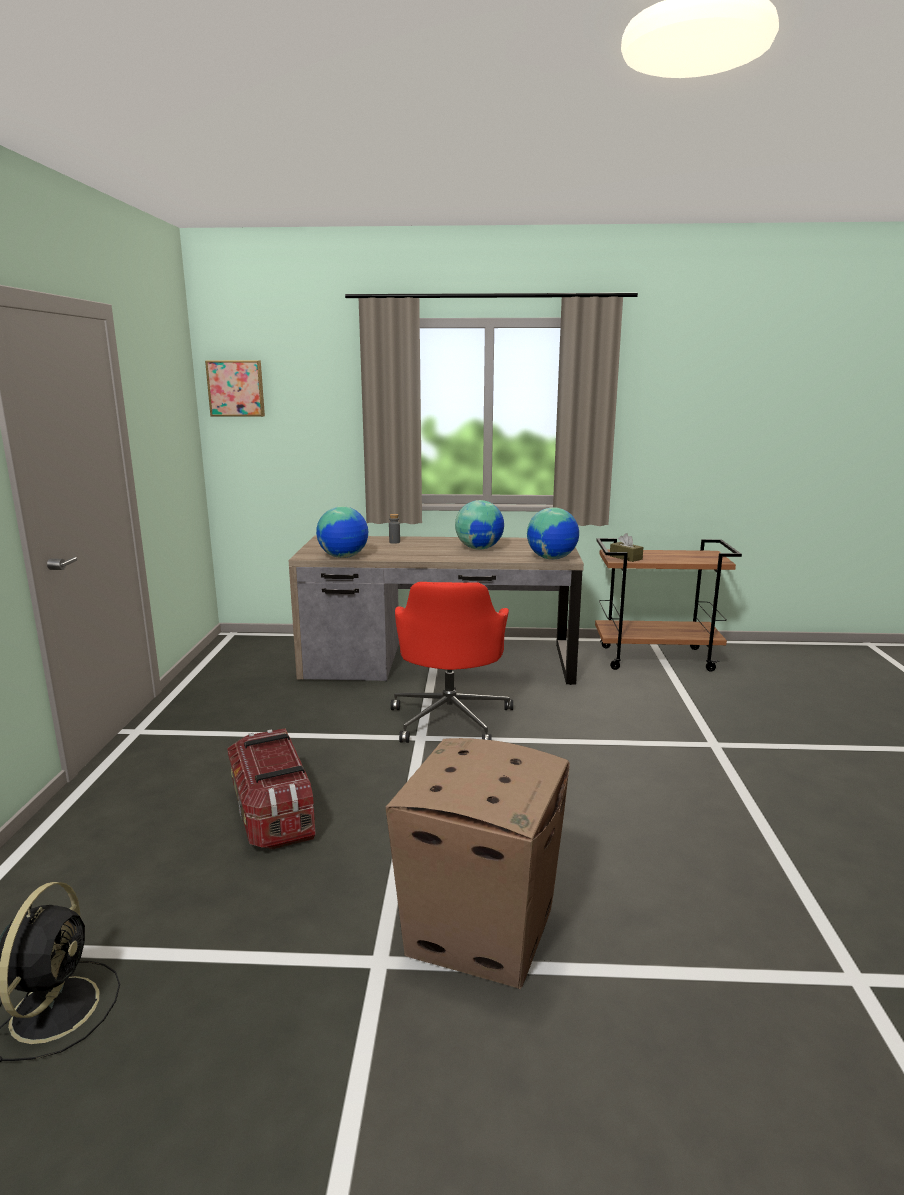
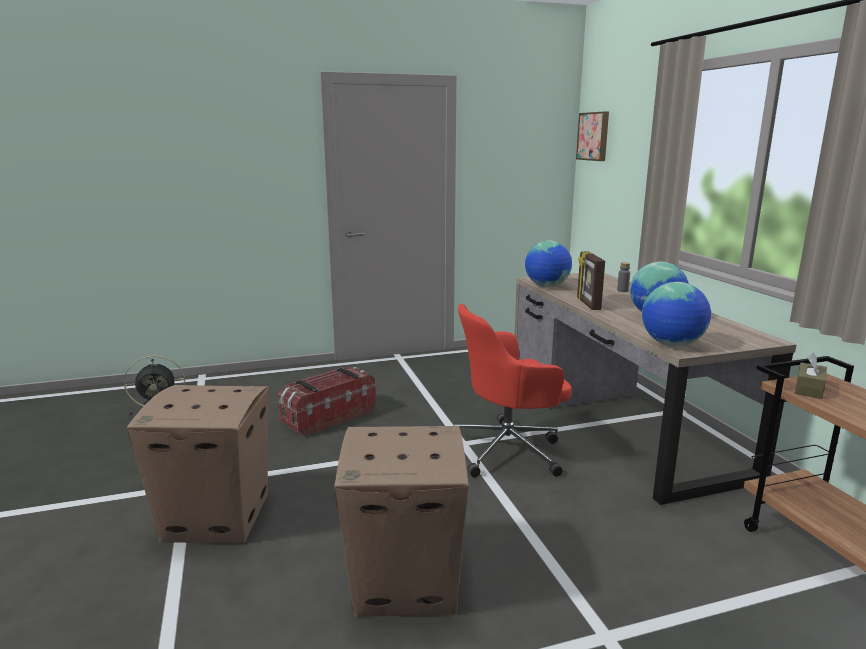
camera: 70 degrees right, 0 degrees up
(423, 557) = (587, 304): none -> picture frame
(639, 810) = (406, 580): none -> cardboard box

